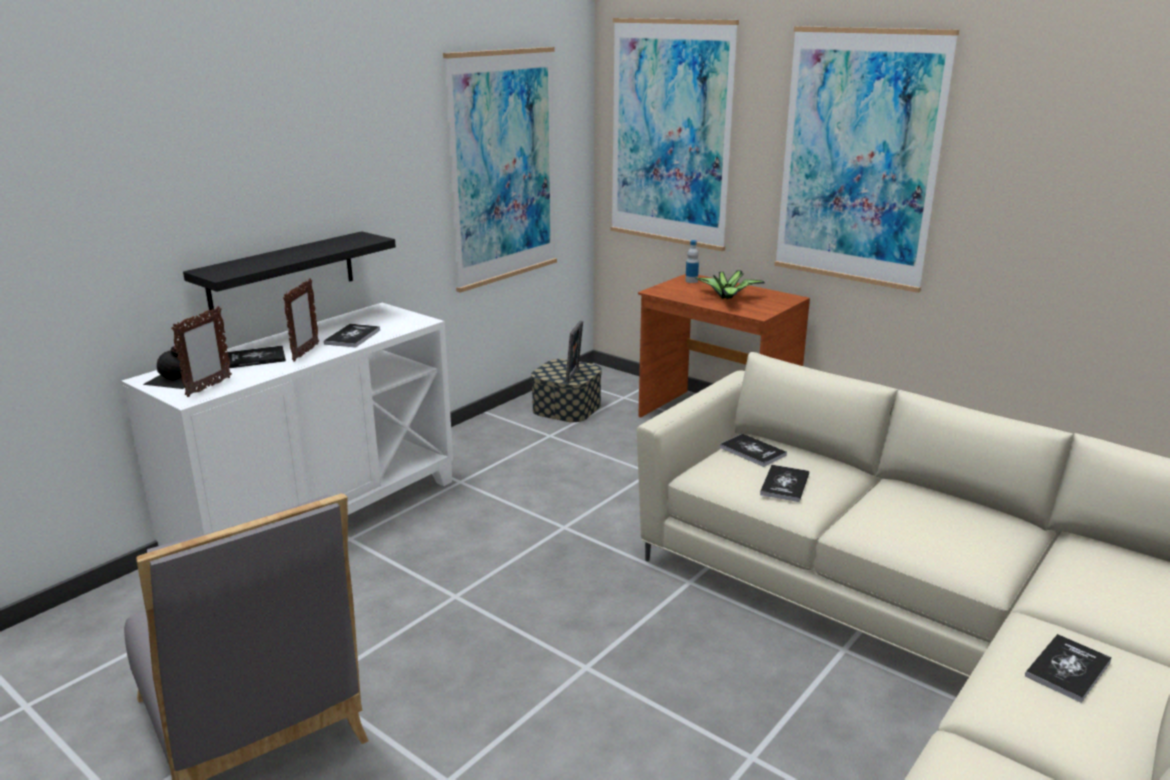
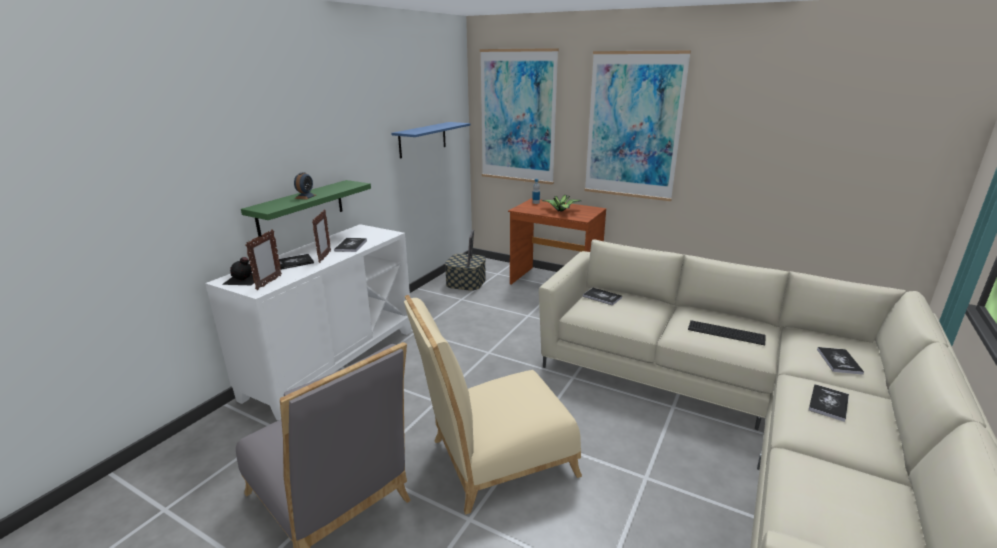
camera: 10 degrees left, 0 degrees up
(282, 274) = (301, 208): black shelf -> green shelf
(285, 257) = (305, 196): none -> alarm clock
(503, 168) = (422, 139): picture -> blue shelf
(515, 698) = (494, 460): none -> beige chair
(785, 484) = (628, 314): book -> book (839, 361)
(943, 532) = (726, 333): none -> keyboard

